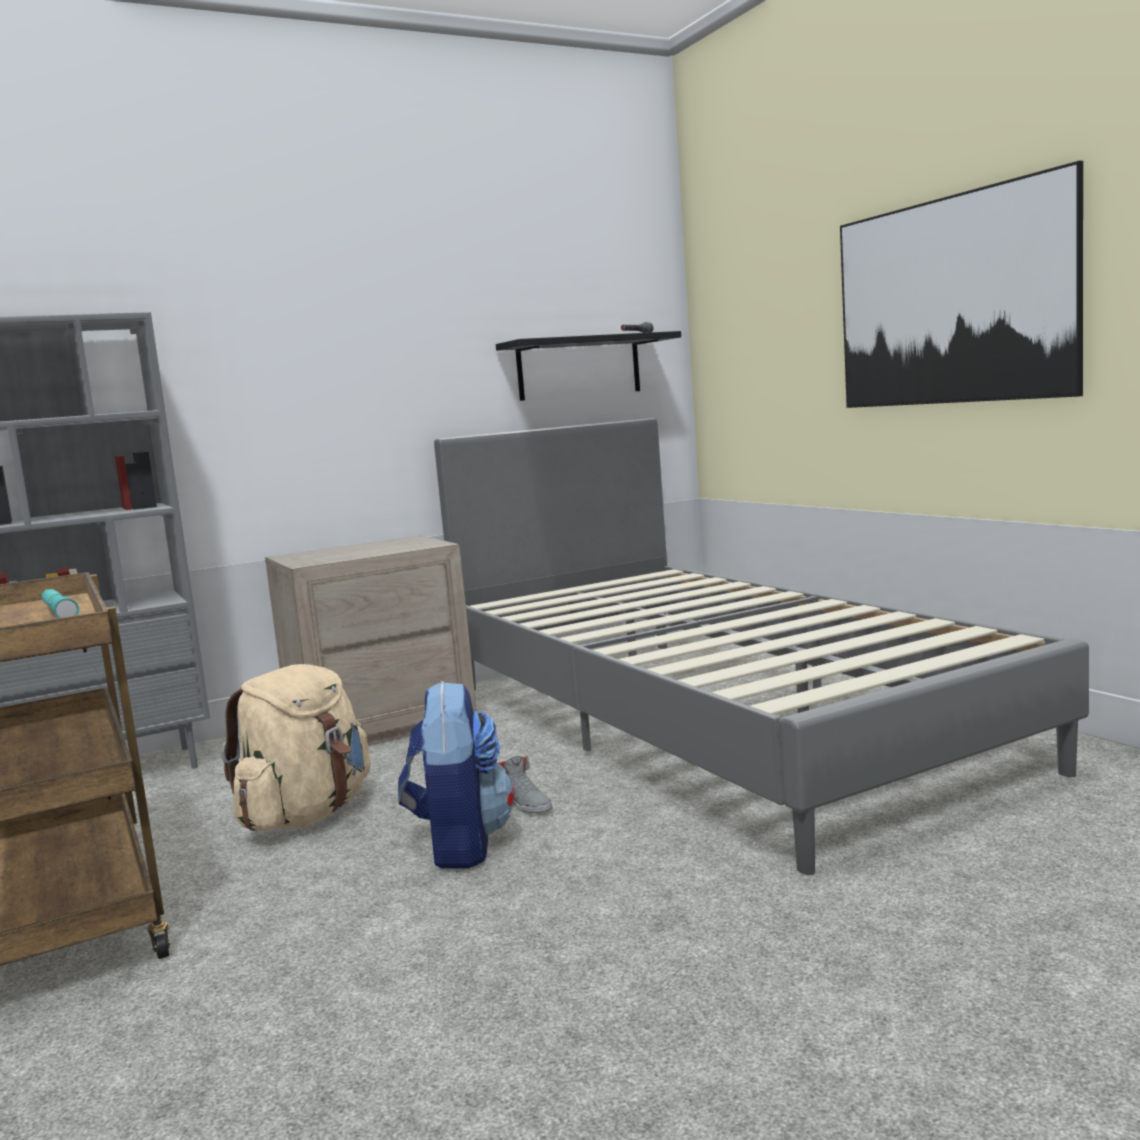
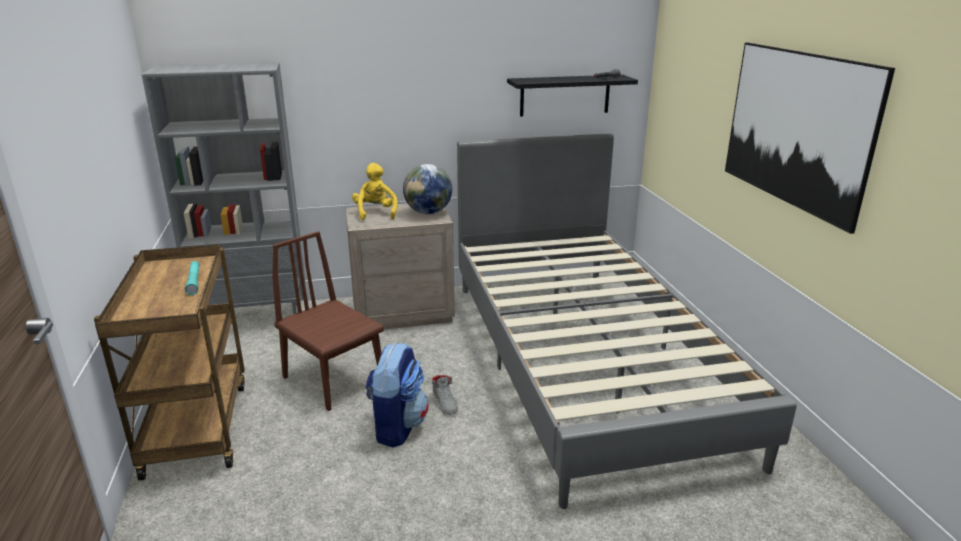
camera: 15 degrees right, 15 degrees up
(307, 815) = (334, 379): beige backpack -> brown chair
(323, 553) = (375, 213): none -> yellow plush toy
(411, 543) = (428, 212): none -> globe

